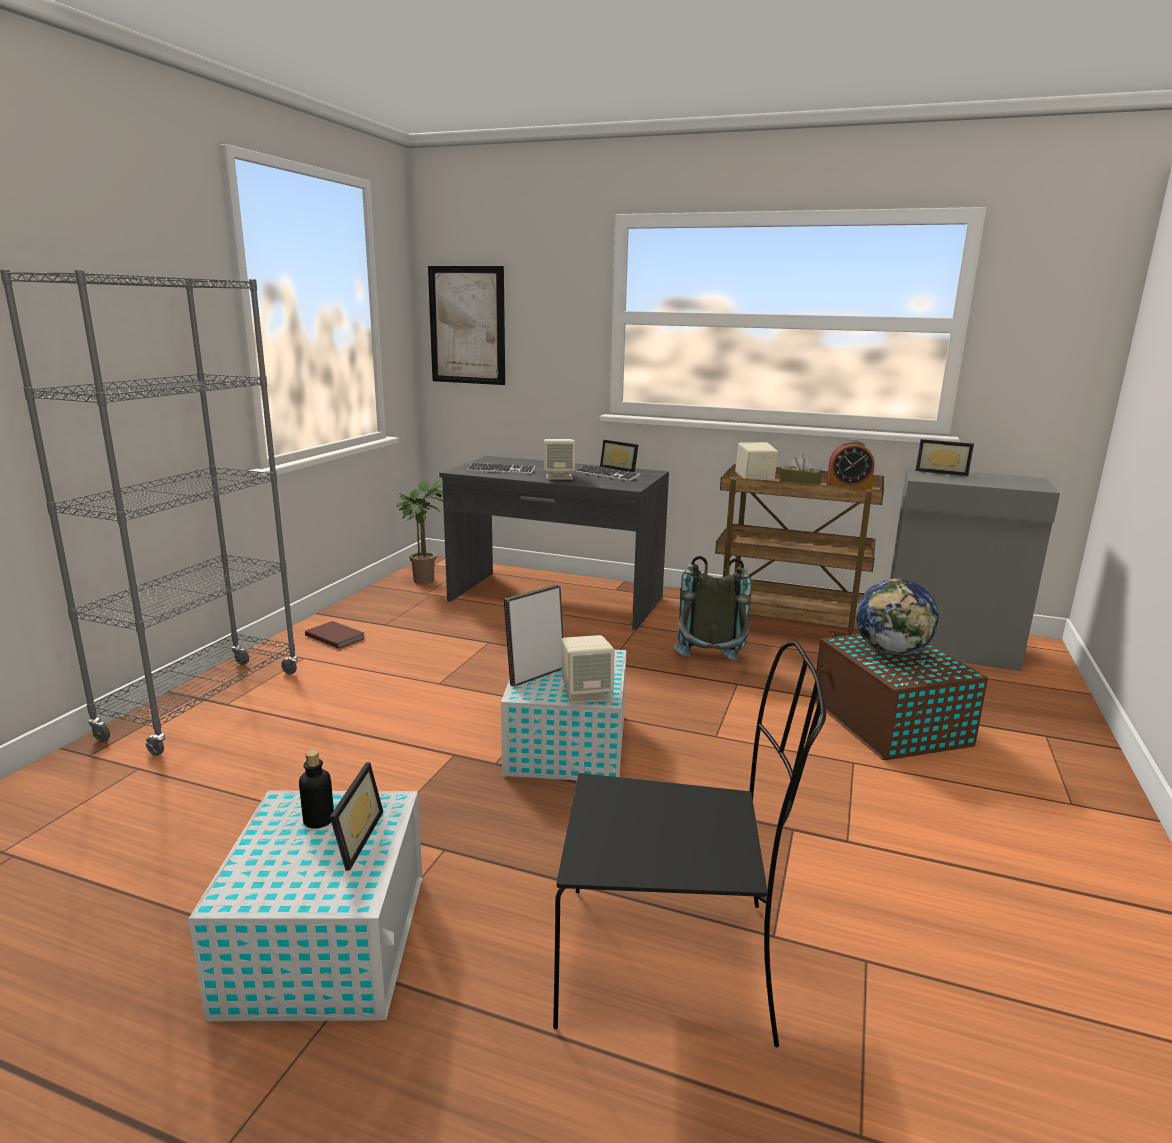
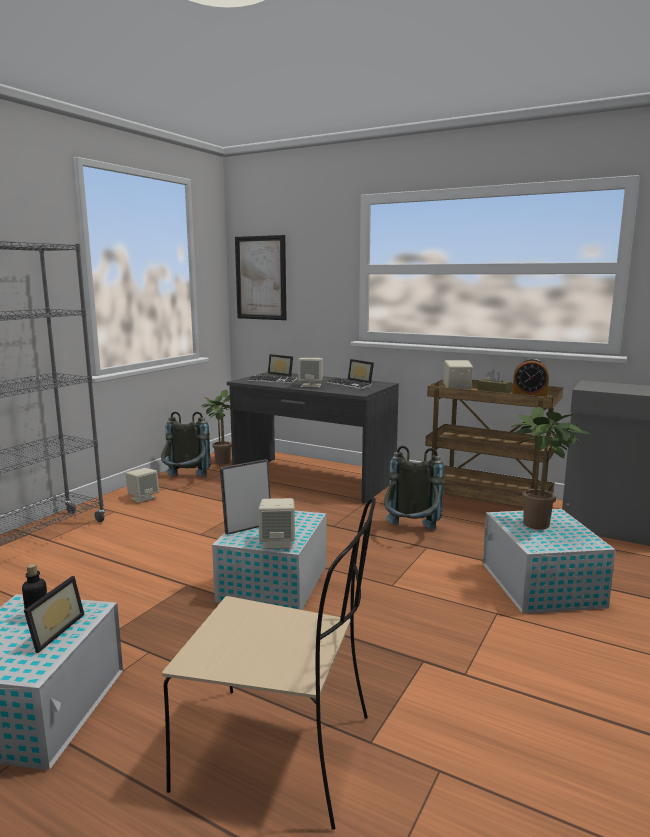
camera: 10 degrees right, 5 degrees down
(336, 636) = (143, 498): brown book -> beige speaker
(384, 609) = (185, 481): none -> grey backpack
(672, 962) = (280, 753): black chair -> beige chair
(890, 724) = (541, 586): brown storage box -> white storage box
(892, 652) = (541, 525): globe -> potted plant
(942, 472) = (607, 384): picture frame -> picture frame (282, 374)

